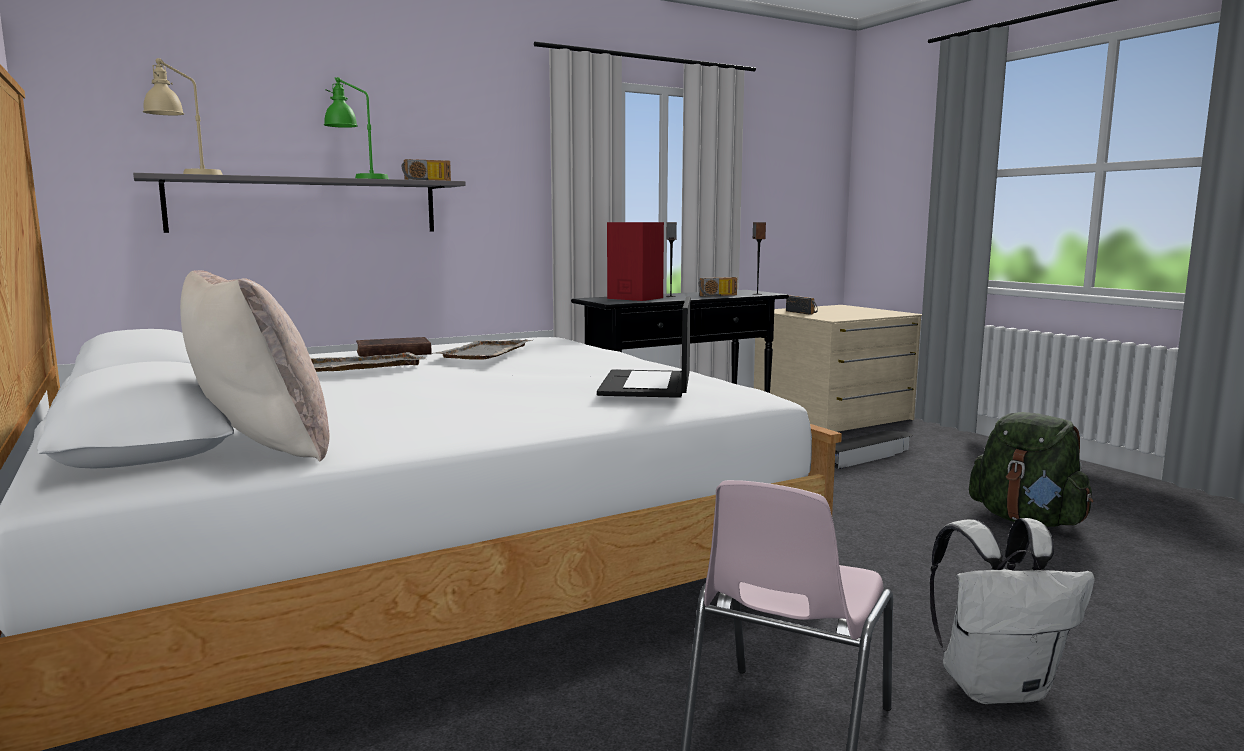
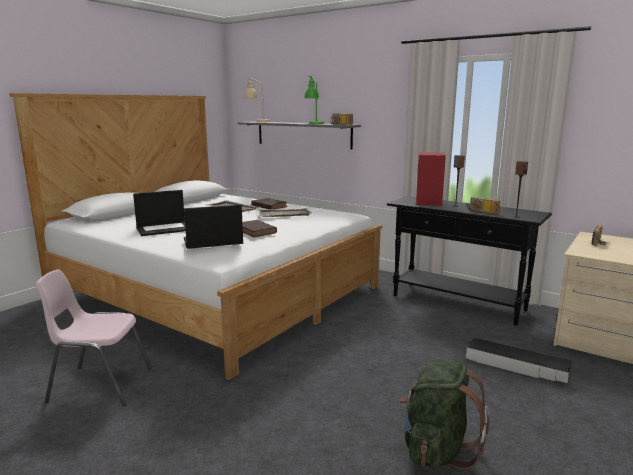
camera: 65 degrees right, 5 degrees up
(259, 446) = (106, 223): beige pillow -> none
(459, 406) = (164, 229): none -> laptop
(596, 368) = (256, 231): none -> brown book
(996, 687) = (150, 435): white backpack -> none

